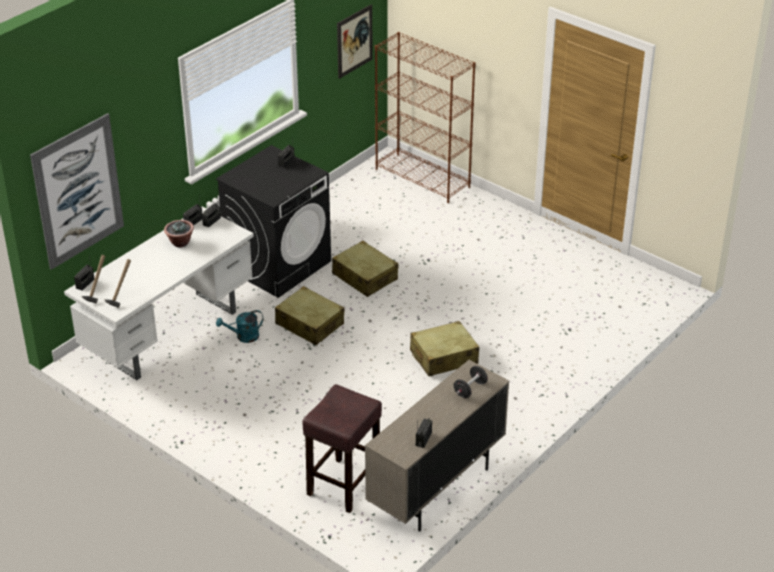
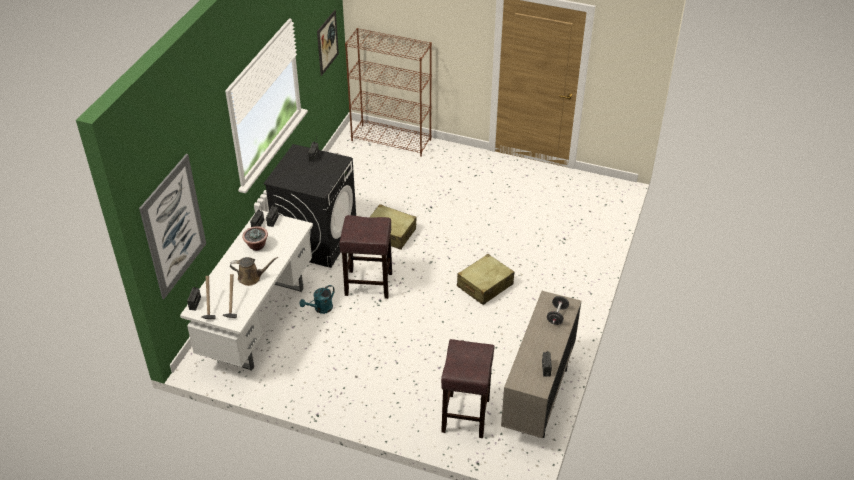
camera: 20 degrees left, 5 degrees up
(157, 272) = (252, 277): none -> brown watering can
(309, 324) = (367, 284): beige suitcase -> brown stool

